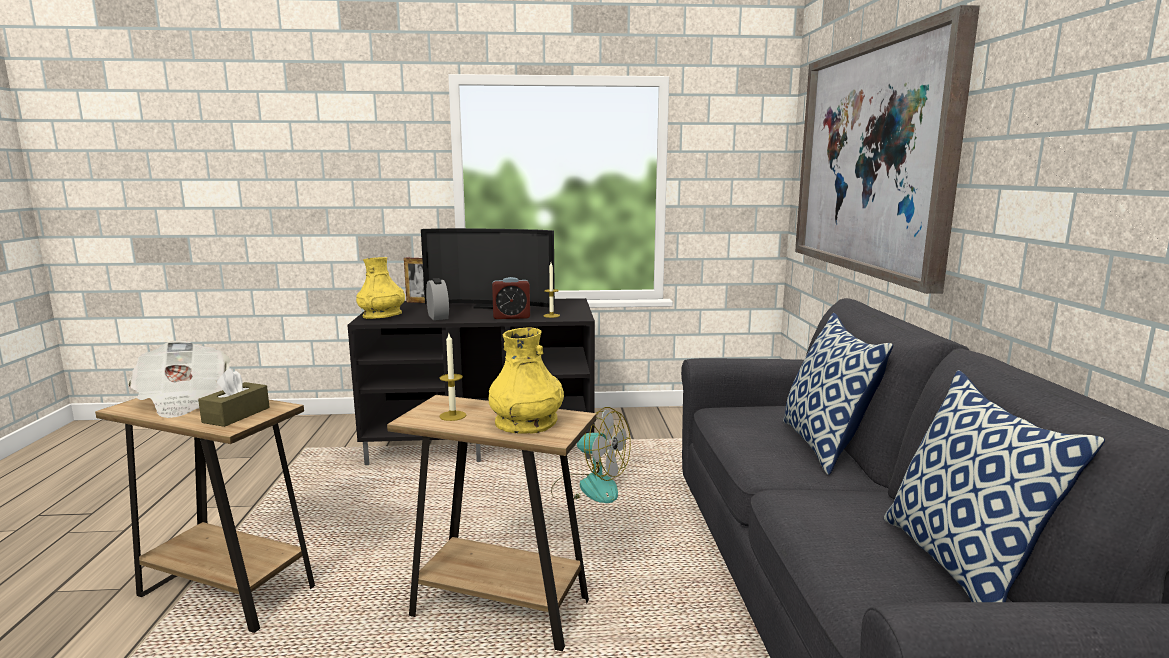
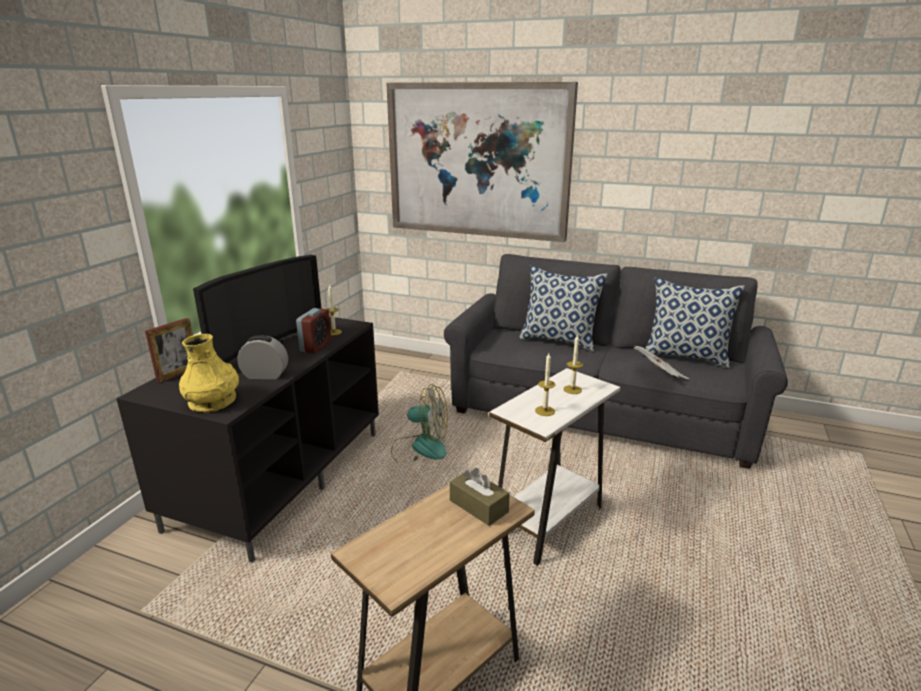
camera: 65 degrees left, 10 degrees up
(184, 401) = (409, 541): newspaper -> newspaper (659, 376)
(500, 608) = (548, 522): brown side table -> white side table
(526, 422) = (572, 389): yellow vase -> candle
(589, 488) = (420, 448): fan -> fan turned 45 degrees clockwise

